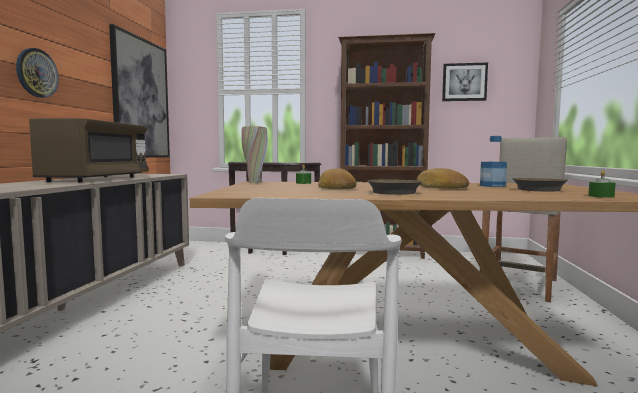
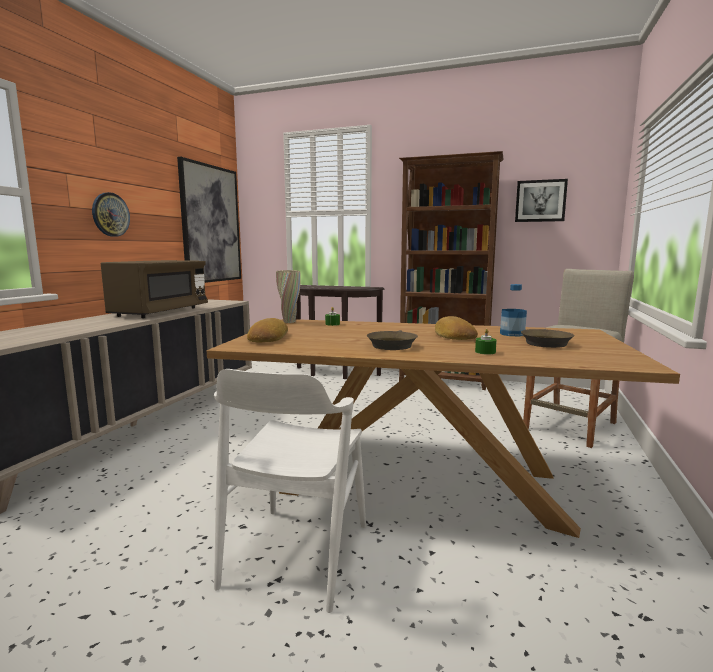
camera: 10 degrees right, 5 degrees up
(335, 187) = (350, 334): bread -> bread (267, 338)
(601, 196) = (587, 359): green candle -> green candle (485, 352)

